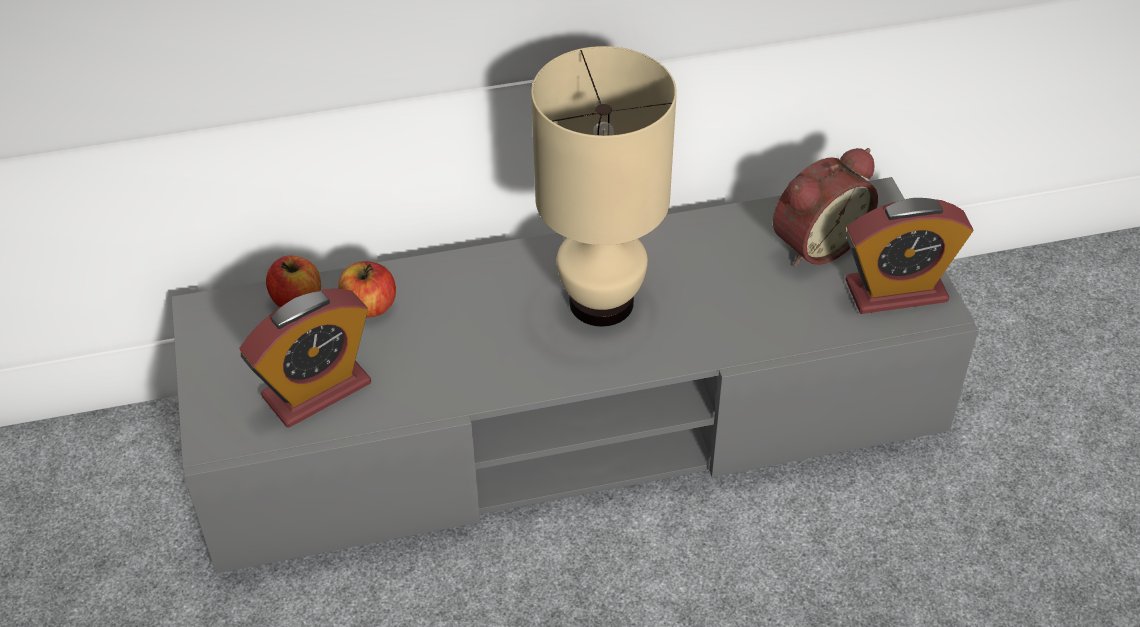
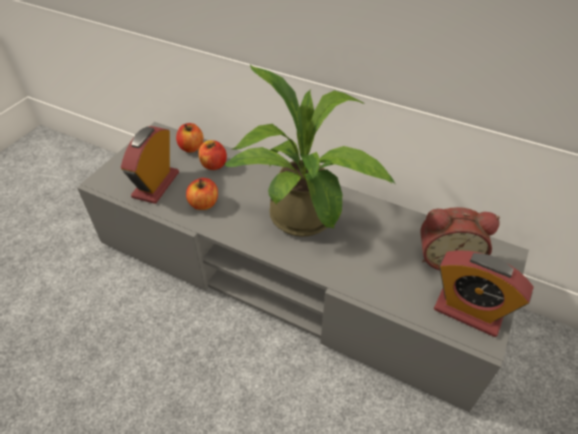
camera: 40 degrees right, 0 degrees up
(317, 390) = (156, 185): alarm clock -> alarm clock turned 105 degrees clockwise
(429, 370) = (204, 204): none -> apple
(602, 304) = (307, 221): beige table lamp -> potted plant

